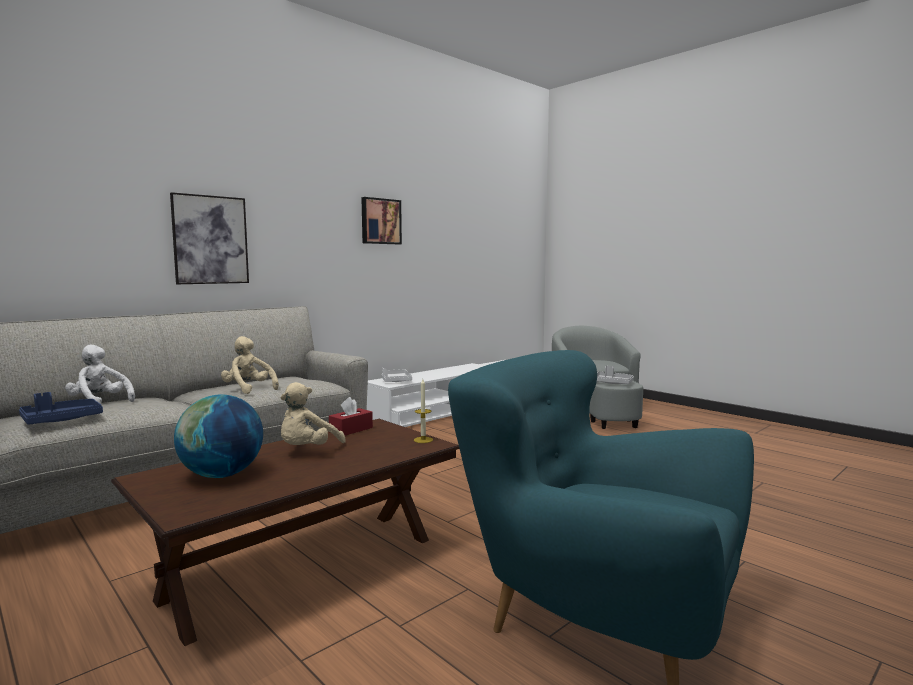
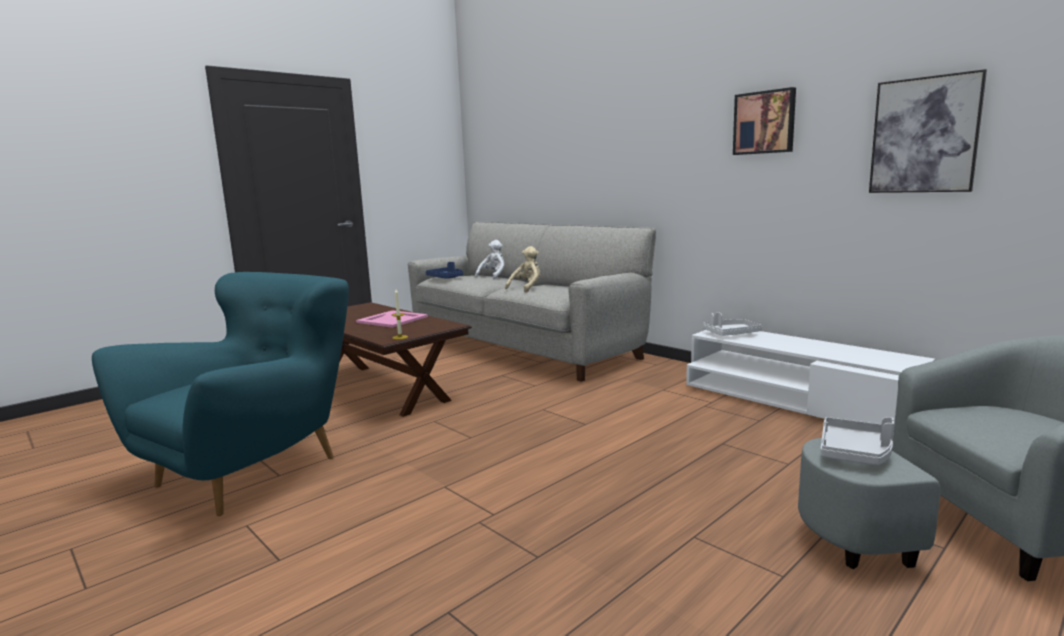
camera: 90 degrees right, 5 degrees up
(210, 240) = (593, 164): picture -> picture (924, 135)
(221, 475) = (358, 313): globe -> none
(307, 450) = (392, 319): beige plush toy -> pink tray
(351, 430) = (436, 322): red tissue box -> none

